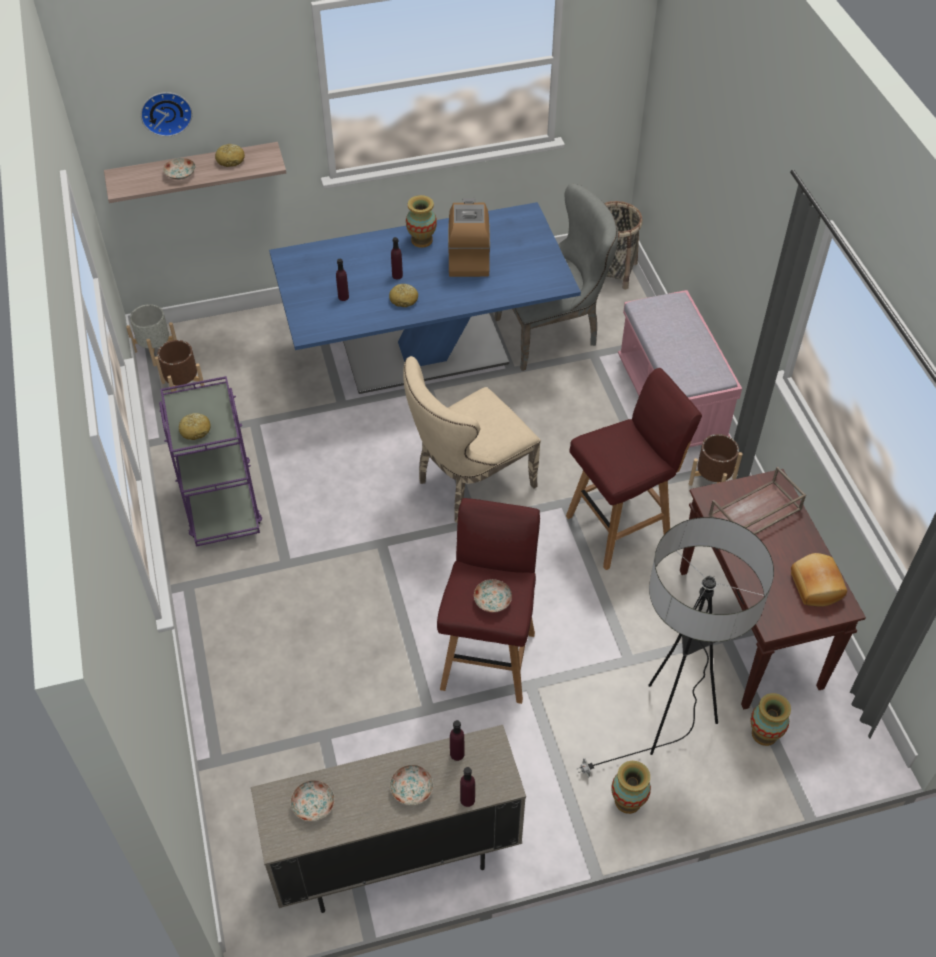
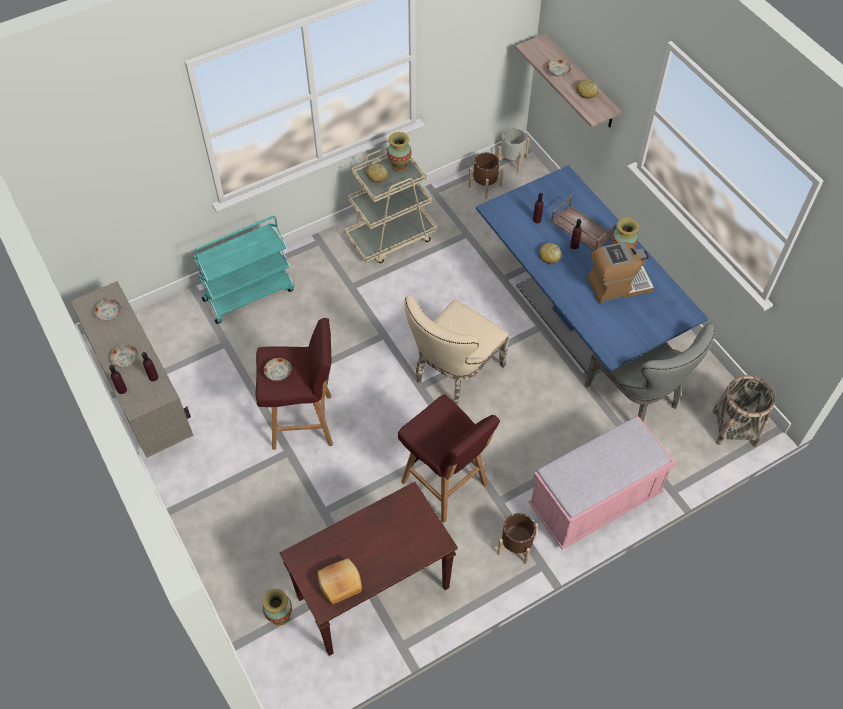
camera: 75 degrees right, 5 degrees up
(166, 112) = (580, 30): wall clock -> none
(221, 501) = (391, 237): purple cart -> beige cart
(245, 690) = (249, 294): none -> turquoise cart
(468, 484) = (454, 375): beige chair -> beige chair turned 90 degrees counterclockwise
(628, 801) = (208, 530): vase -> vase (399, 165)
(667, 726) = (273, 546): floor lamp -> none
(754, 513) = (402, 531): brown tray -> brown tray (581, 228)

